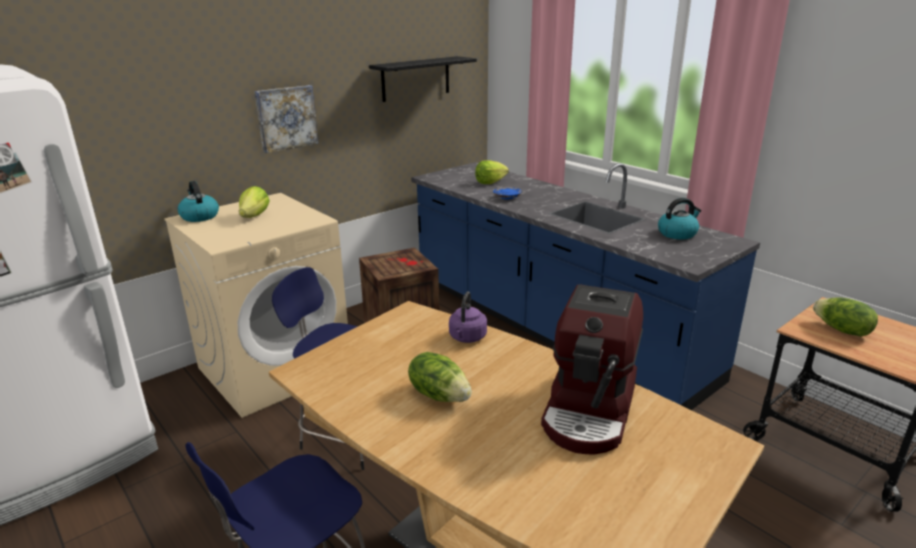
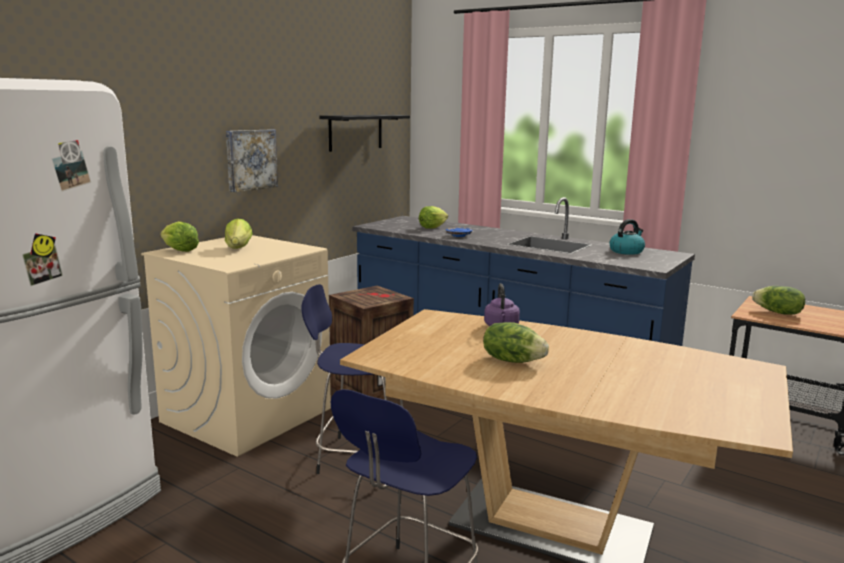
camera: 15 degrees left, 10 degrees down
(199, 216) = (179, 250): kettle -> lettuce
(590, 411) = (644, 359): coffee machine -> none

